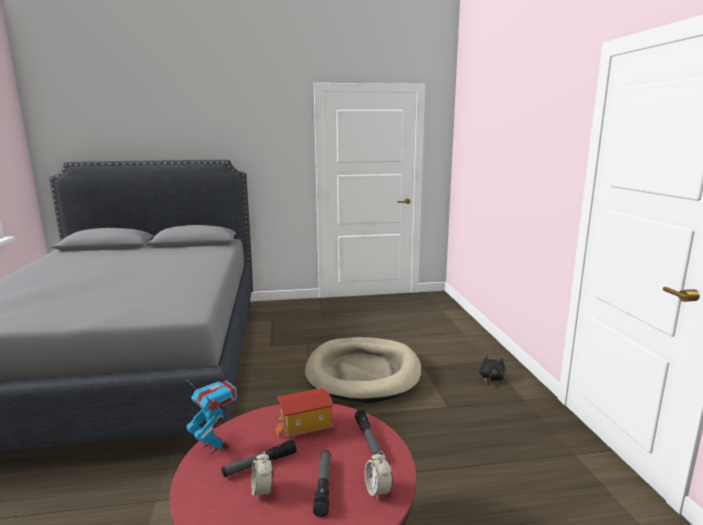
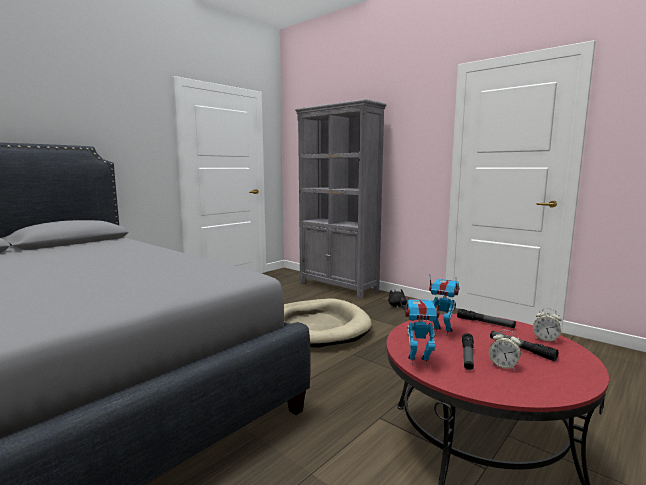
camera: 40 degrees left, 5 degrees down
(305, 427) = (442, 331): toy house -> toy robot
(463, 331) = (338, 287): none -> grey bookcase

